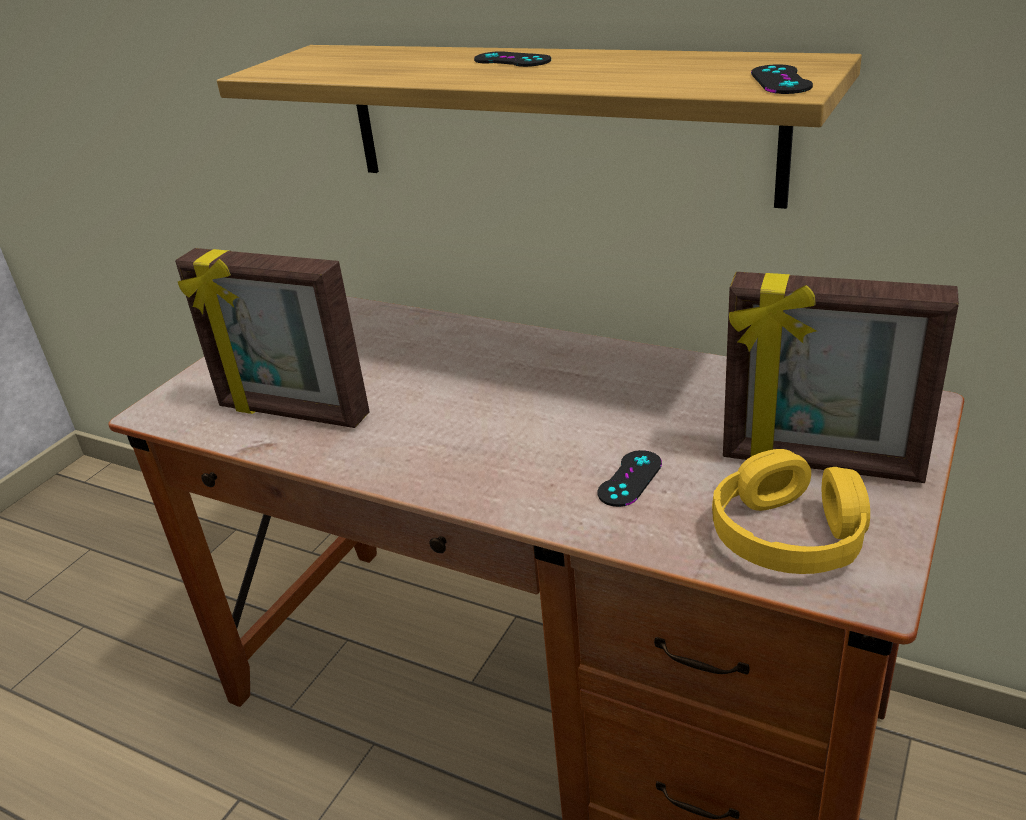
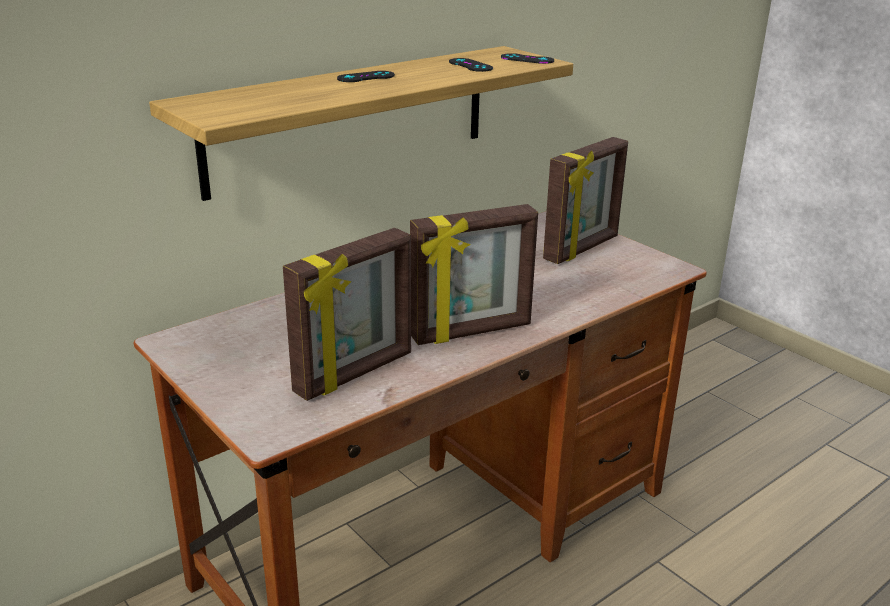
camera: 70 degrees left, 5 degrees down
(440, 453) = (472, 332): none -> picture frame
(630, 478) = (552, 290): black game controller -> black game controller (470, 65)
(789, 534) = (628, 270): yellow headphones -> none

